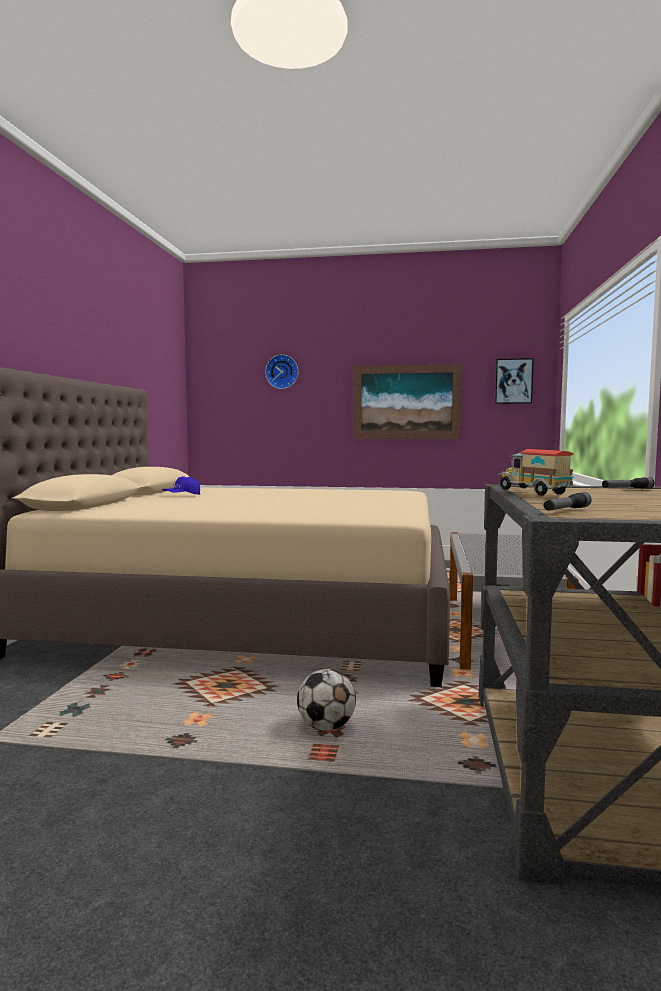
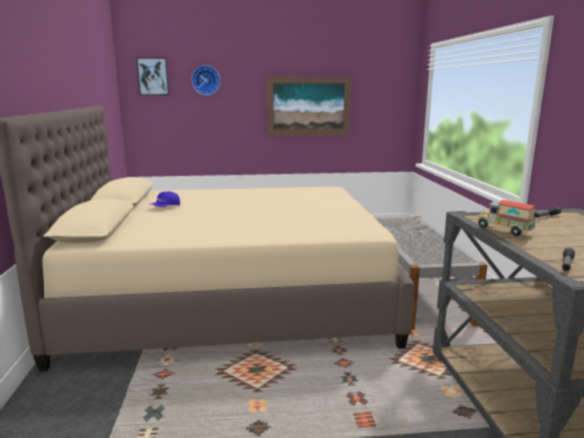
camera: 15 degrees left, 10 degrees up
(326, 727) = (351, 396): football -> none
(513, 381) = (388, 90): picture -> picture (153, 76)

